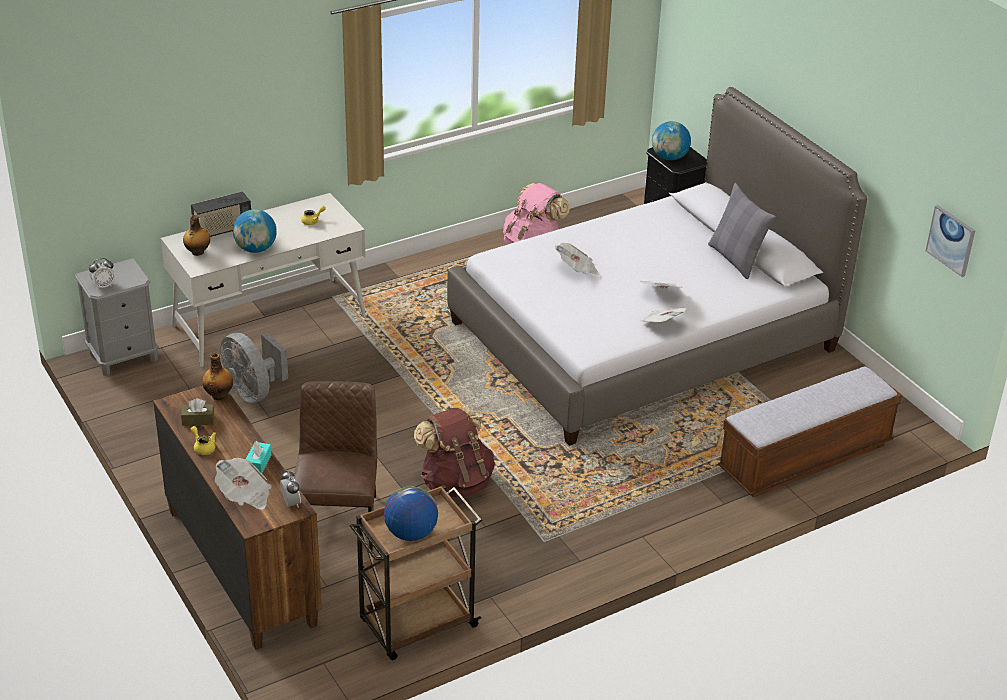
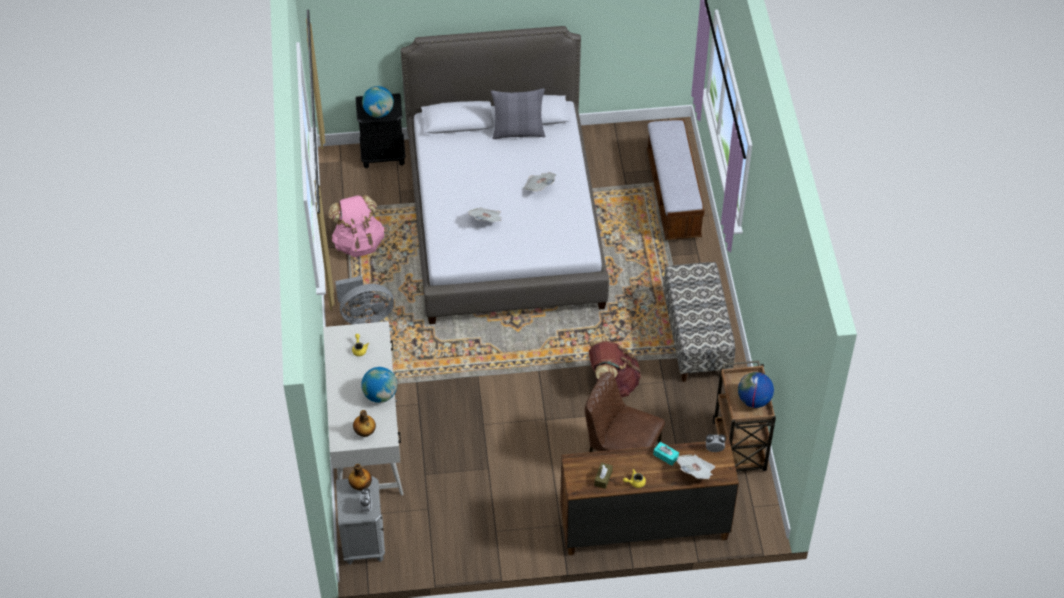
camera: 65 degrees left, 15 degrees up
(219, 395) = (580, 459): bottle -> bottle (361, 486)
(222, 230) = (341, 409): radio -> none
(253, 391) = (452, 469): grey fan -> grey fan (365, 316)
(578, 538) = (696, 338): none -> bench
(663, 324) = (574, 200): newspaper -> none
(951, 240) = (656, 19): picture -> none

